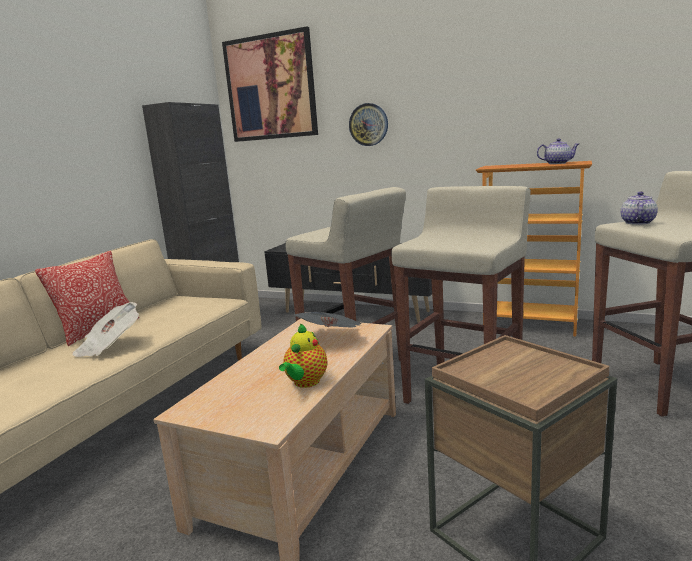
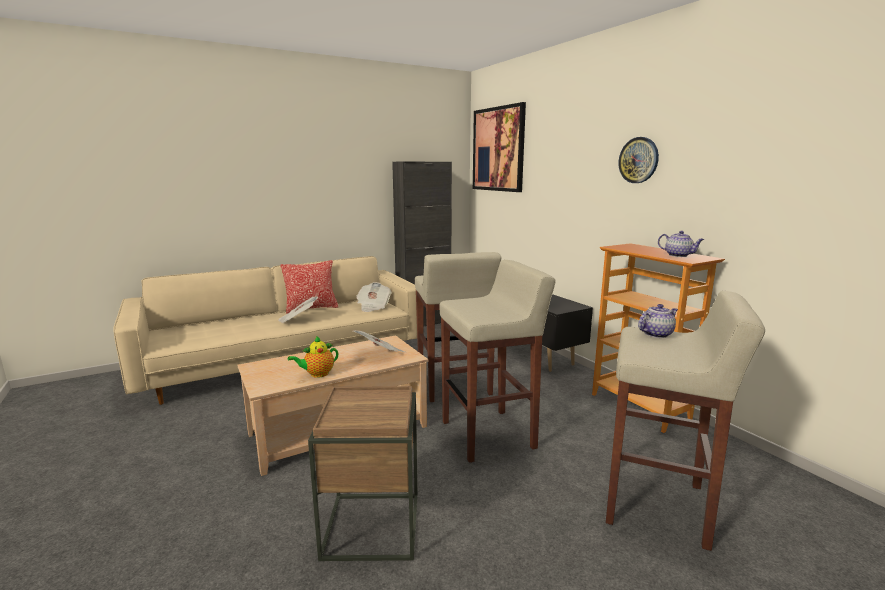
camera: 35 degrees right, 0 degrees up
(190, 305) = (373, 307): none -> newspaper
(368, 124) = (554, 189): wall clock -> wall clock (638, 160)

